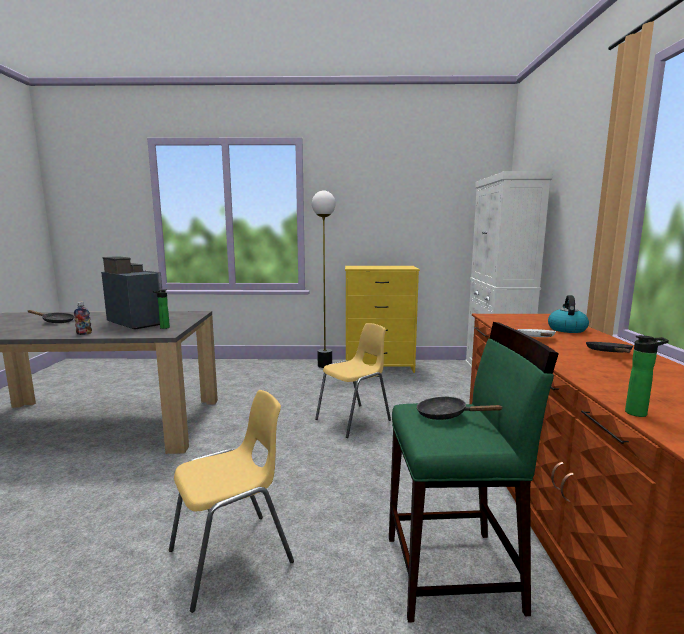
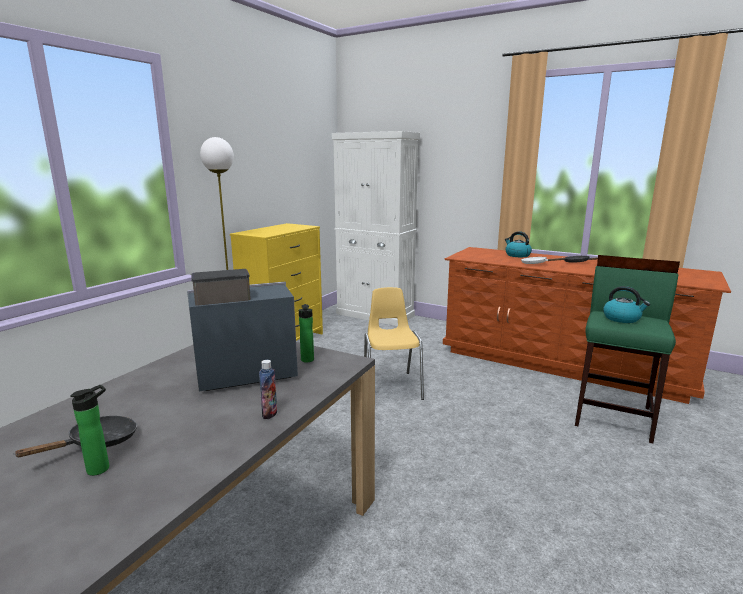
camera: 60 degrees left, 5 degrees up
(232, 557) = (579, 497): yellow chair -> none
(447, 415) = (622, 318): black frying pan -> kettle
(639, 413) = (680, 282): bottle -> bottle (101, 467)

